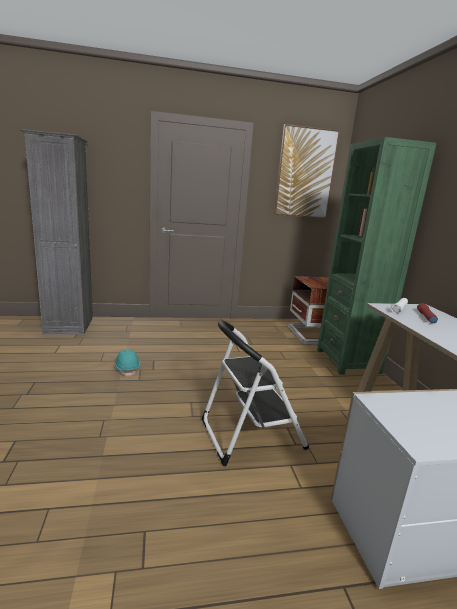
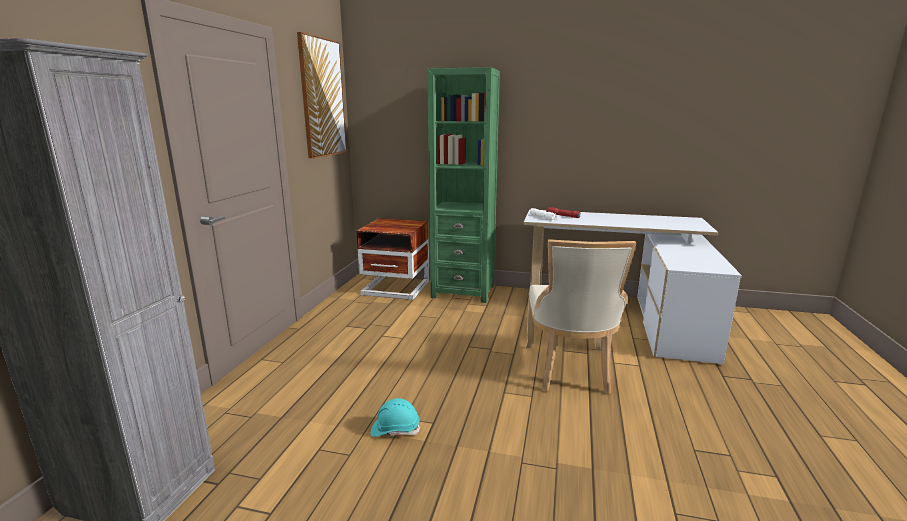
camera: 65 degrees left, 0 degrees up
(249, 434) = (569, 371): step ladder -> beige chair

